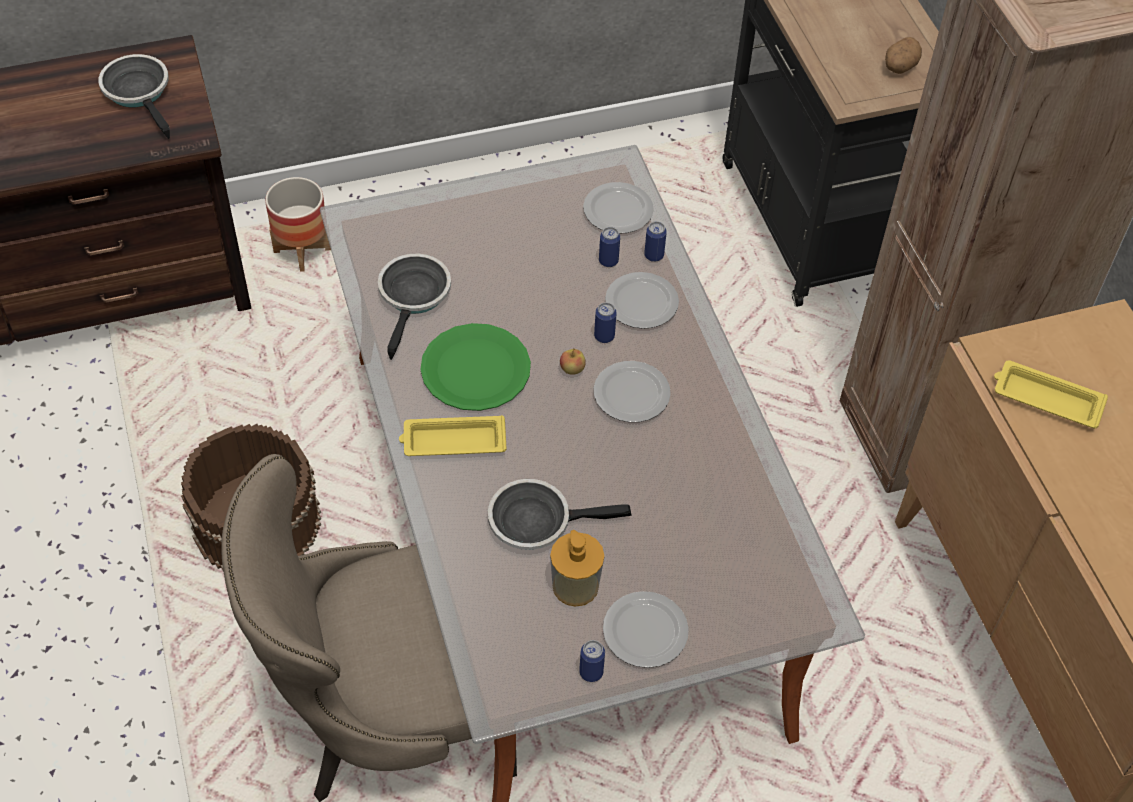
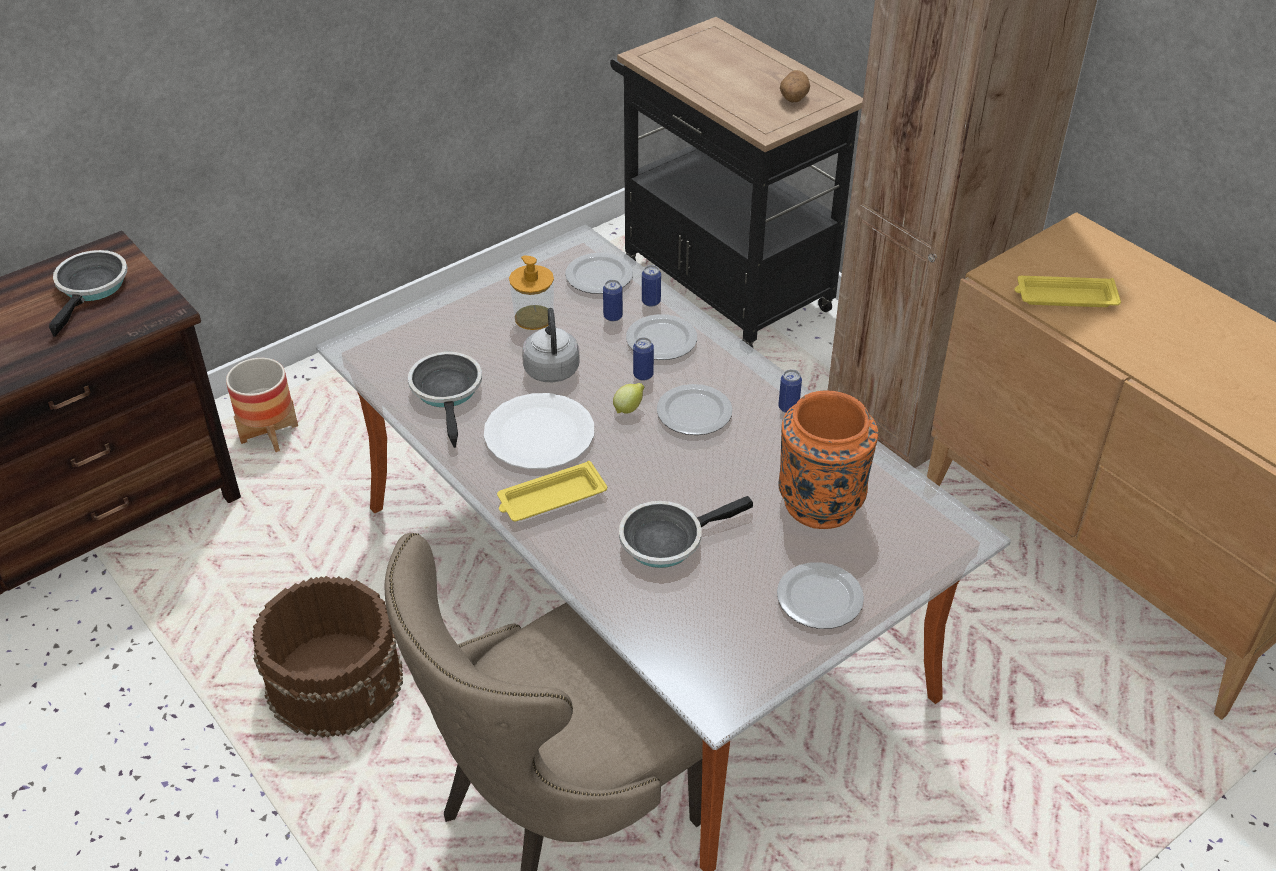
camera: 20 degrees left, 10 degrees down
(139, 93) = (91, 288): frying pan -> frying pan turned 60 degrees clockwise
(475, 369) = (539, 433): green plate -> white plate
(522, 300) = (551, 368): none -> grey kettle
(572, 369) = (629, 408): apple -> lemon
(575, 586) = (734, 581): soap dispenser -> soap dispenser (533, 317)
(591, 672) = (790, 649): can -> can (788, 407)
(701, 530) = (820, 501): none -> orange vase

